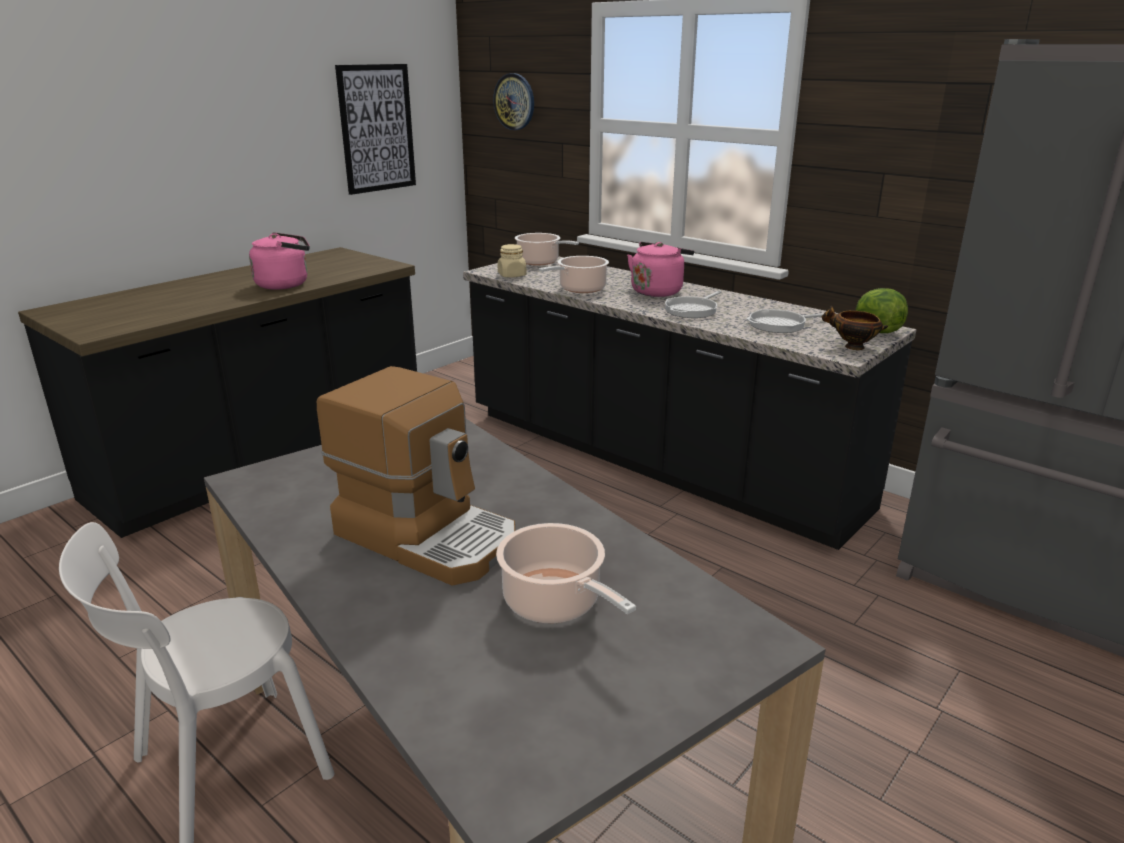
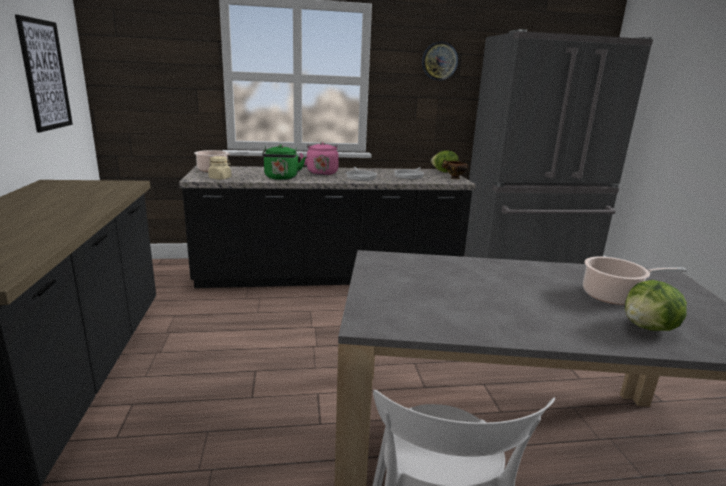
camera: 50 degrees left, 5 degrees down
(286, 284) = (80, 207): pink kettle -> none
(428, 536) = (517, 299): coffee machine -> none
(456, 653) = (649, 328): none -> lettuce
(514, 101) = (147, 59): wall clock -> wall clock (439, 61)
(580, 289) = (281, 178): cooking pot -> green kettle

